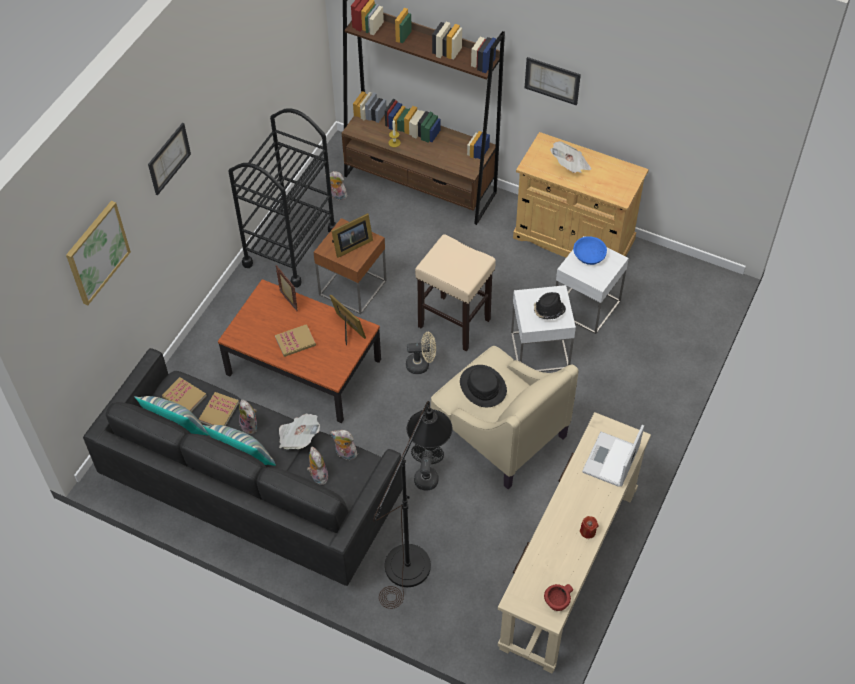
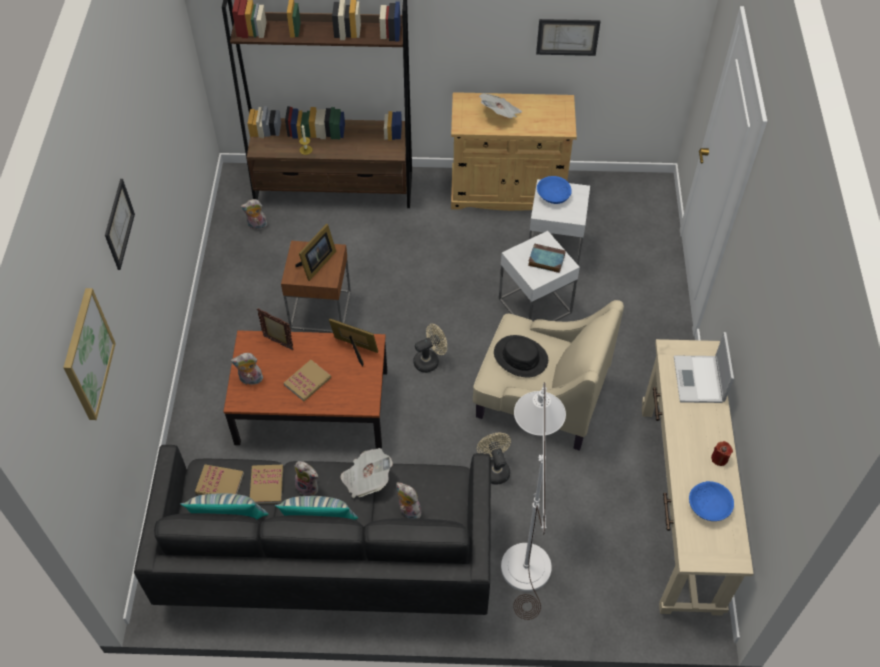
camera: 25 degrees left, 0 degrees up
(290, 247) = (235, 291): black cart -> none
(345, 454) = (424, 477): plush toy -> plush toy (250, 380)
(414, 555) = (526, 553): black floor lamp -> white floor lamp
(426, 476) = (494, 468): black fan -> beige fan
(455, 323) = (440, 308): beige stool -> none
(548, 310) = (545, 260): black hat -> book
(552, 80) = (462, 31): picture -> picture (567, 36)
(554, 566) = (708, 506): none -> blue bowl
(557, 602) = (733, 541): red bowl -> none

